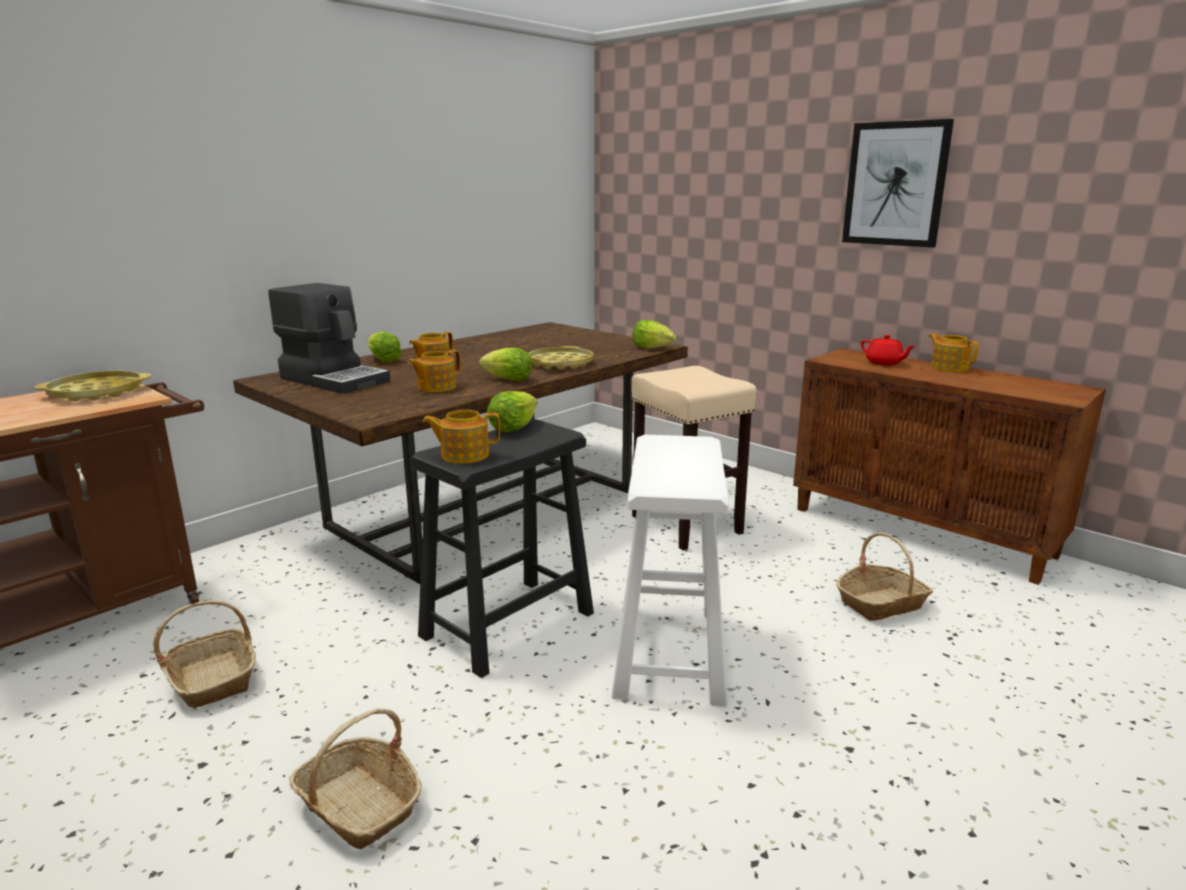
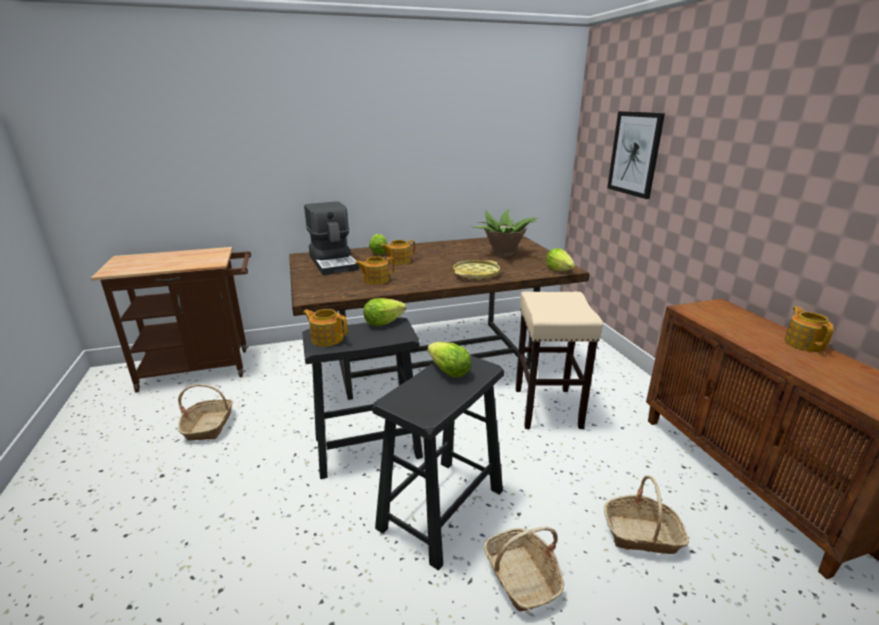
camera: 30 degrees right, 5 degrees up
(96, 393) = (203, 255): yellow tray -> none
(359, 806) = (195, 536): basket -> basket (521, 577)
(508, 380) = (425, 282): lettuce -> lettuce (448, 372)
(561, 341) = (503, 253): none -> potted plant
(670, 652) = (442, 508): white stool -> black stool
(884, 363) = (740, 324): red teapot -> none
(895, 184) = (792, 159): picture -> picture (635, 154)

